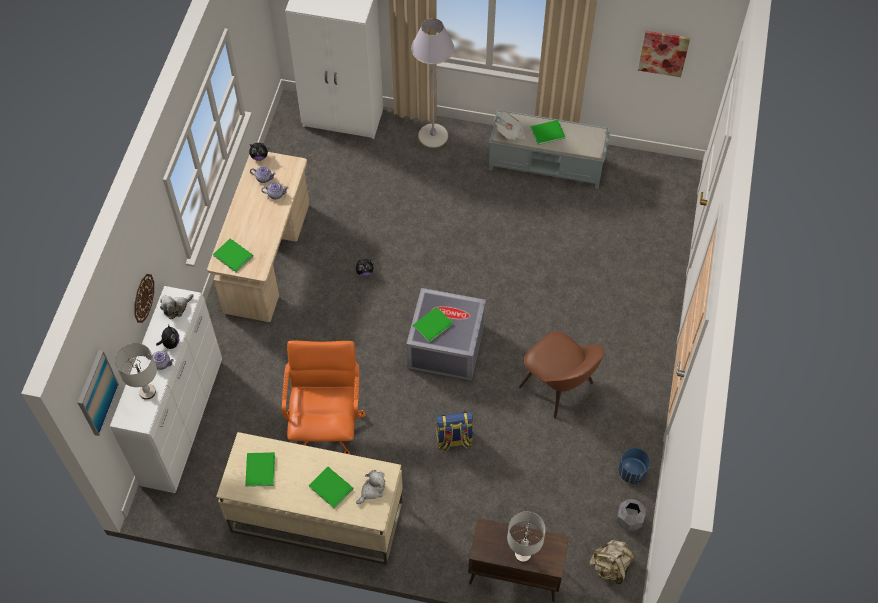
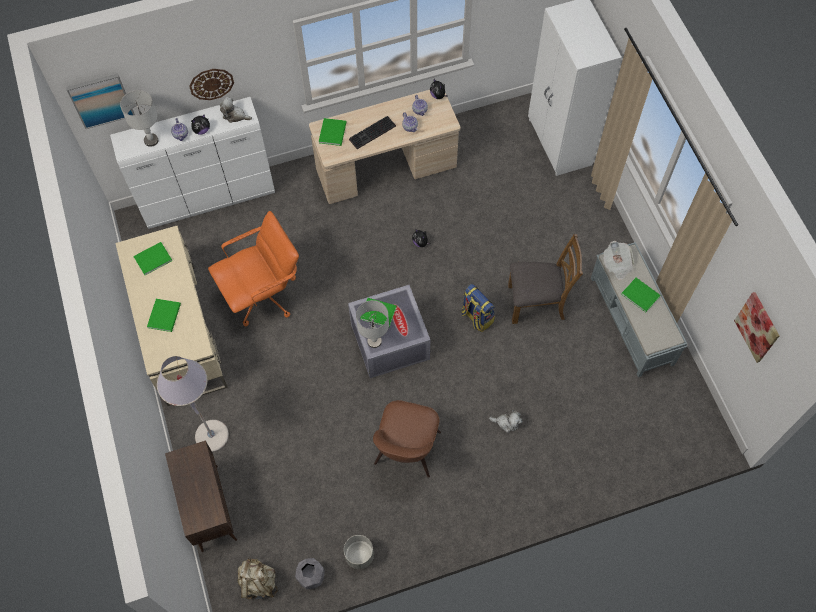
camera: 60 degrees right, 5 degrees up
(260, 226) = (372, 134): none -> keyboard
(372, 490) = (178, 346): plush toy -> plush toy (507, 423)
(433, 136) = (593, 217): grey floor lamp -> grey floor lamp (212, 436)
(454, 440) = (305, 395): backpack -> backpack (476, 317)
(484, 218) = (537, 302): none -> brown chair
(523, 555) = (189, 494): grey table lamp -> grey table lamp (374, 341)
(632, 472) = (359, 556): blue planter -> grey planter

